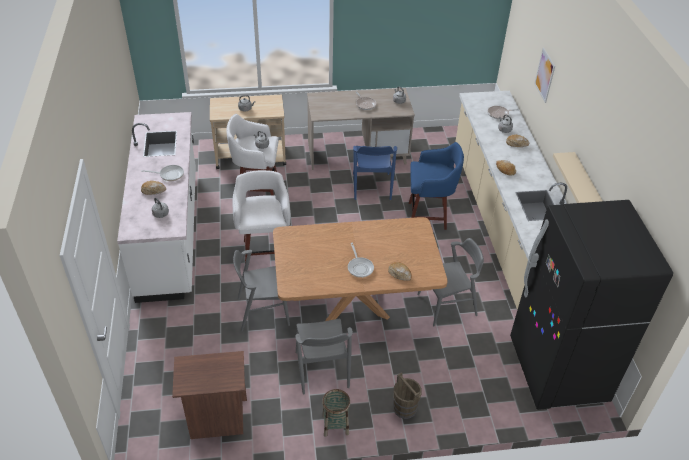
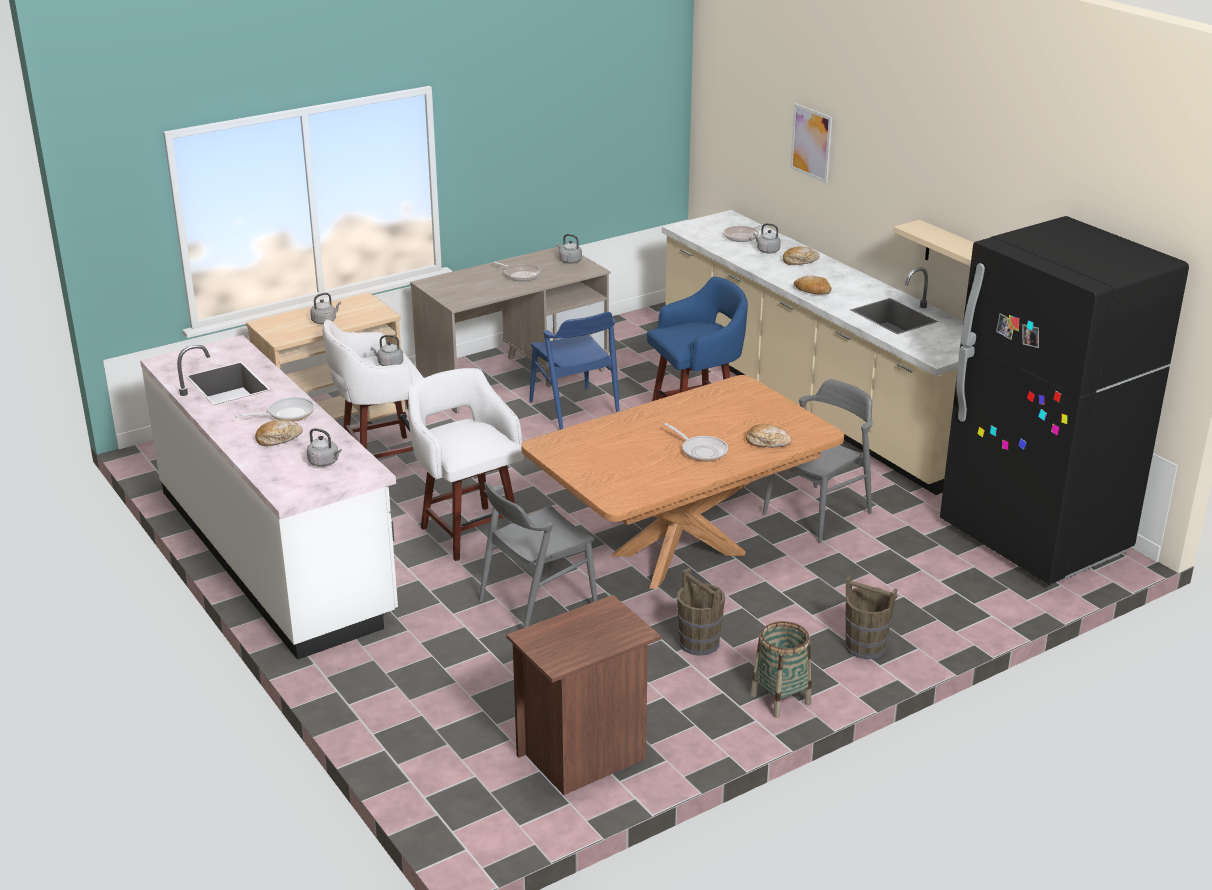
camera: 25 degrees left, 15 degrees down
(322, 370) = (699, 643): grey chair -> brown bucket

